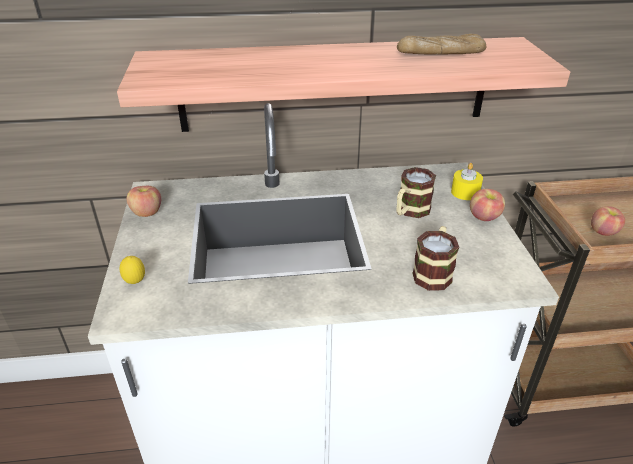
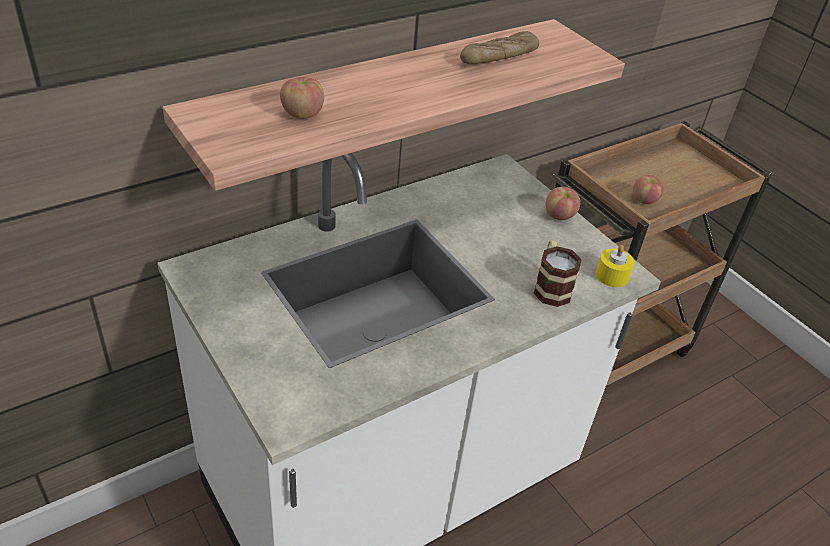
camera: 30 degrees left, 5 degrees up
(135, 283) = (273, 384): lemon -> none
(147, 213) = (212, 299): apple -> apple (302, 114)
(410, 211) = (490, 226): mug -> none
(465, 192) = (526, 191): yellow candle -> yellow candle (612, 275)

